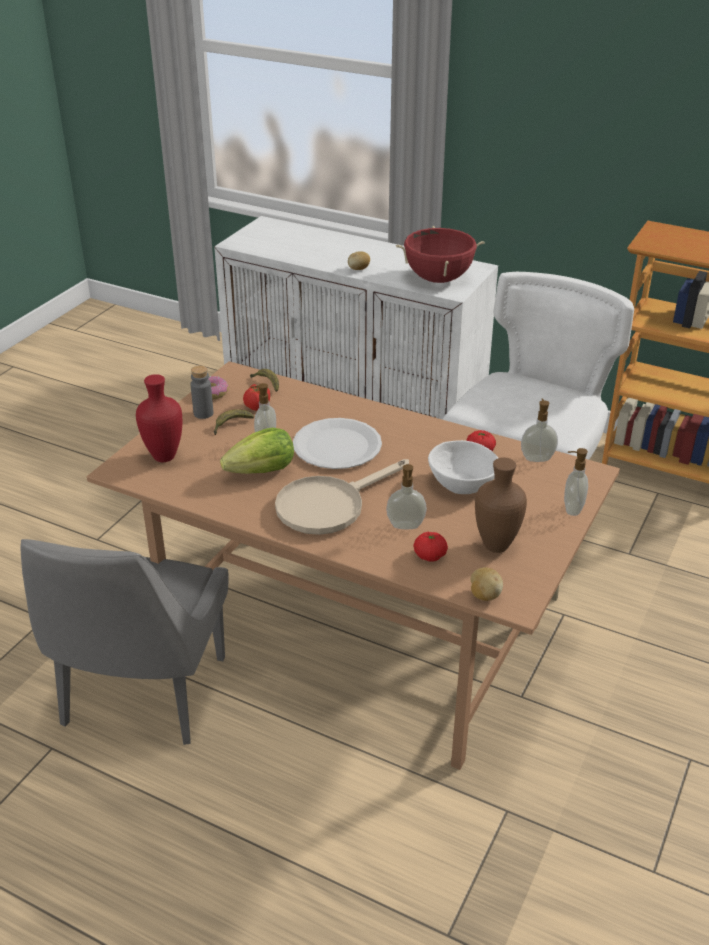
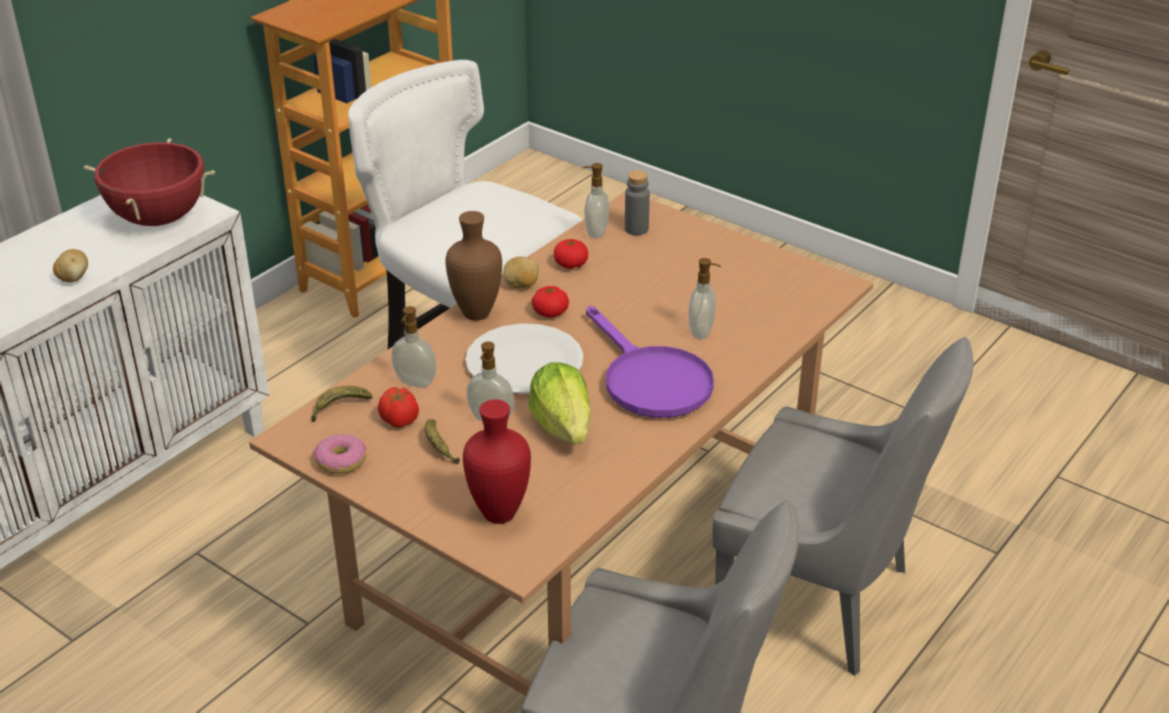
camera: 80 degrees left, 0 degrees up
(203, 413) = (396, 472): grey bottle -> grey bottle (636, 229)
(329, 505) = (649, 380): beige frying pan -> purple frying pan
(348, 787) = (820, 600): none -> grey chair
(430, 555) = (756, 323): tomato -> tomato (550, 312)
(461, 484) = (630, 285): white bowl -> none
(484, 595) = (823, 300): potato -> potato (521, 285)
(494, 545) = (745, 282): brown vase -> brown vase (475, 315)
(572, 508) = (691, 228): soap dispenser -> soap dispenser (414, 383)

